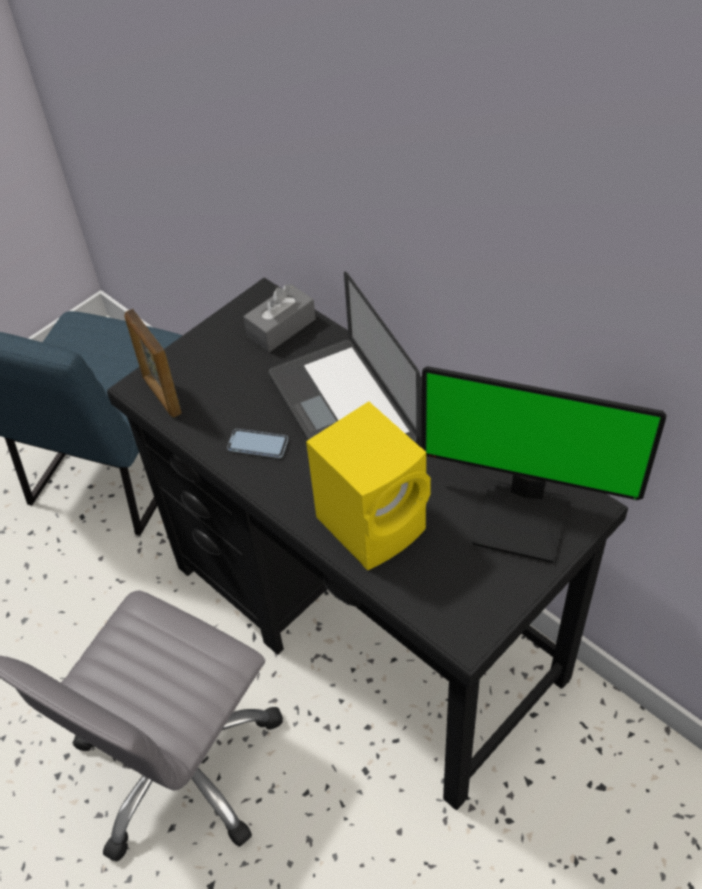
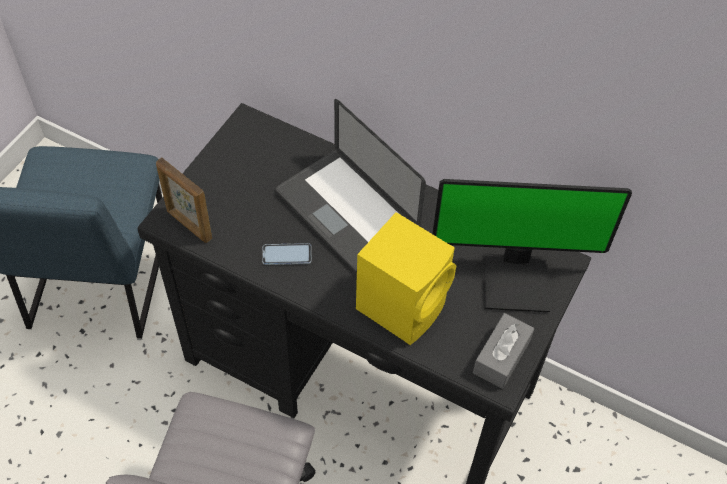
camera: 20 degrees left, 5 degrees up
(281, 327) = (272, 147): grey tissue box -> grey tissue box (501, 357)

